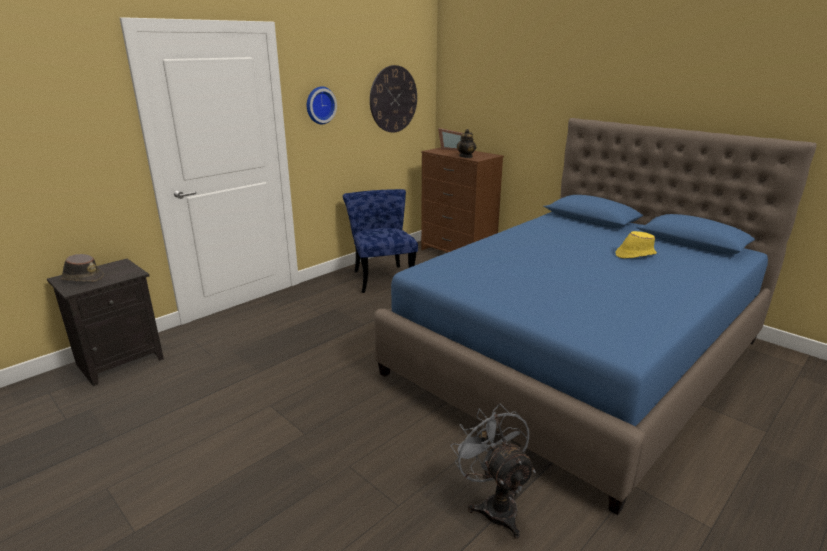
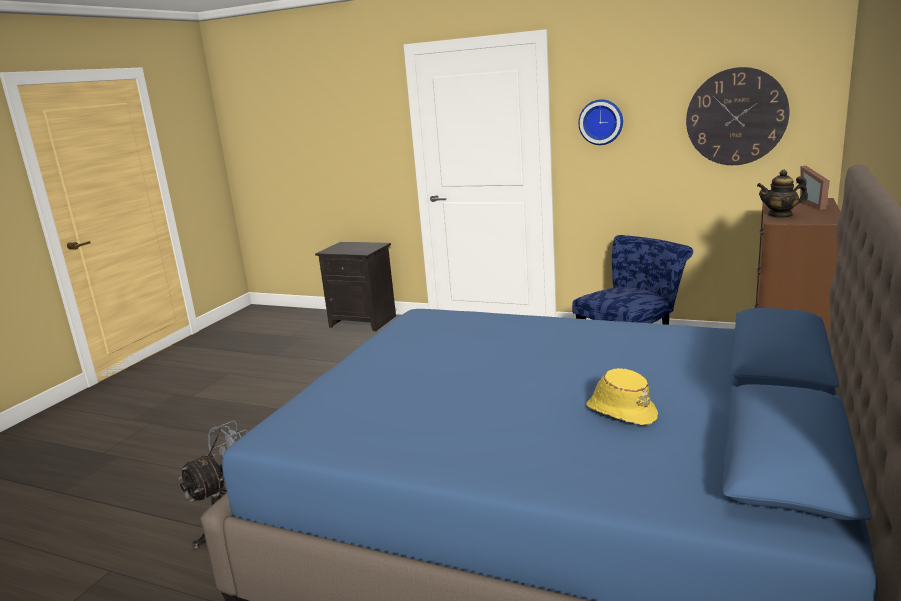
camera: 70 degrees right, 5 degrees down
(82, 278) = (346, 246): brown hat -> none

